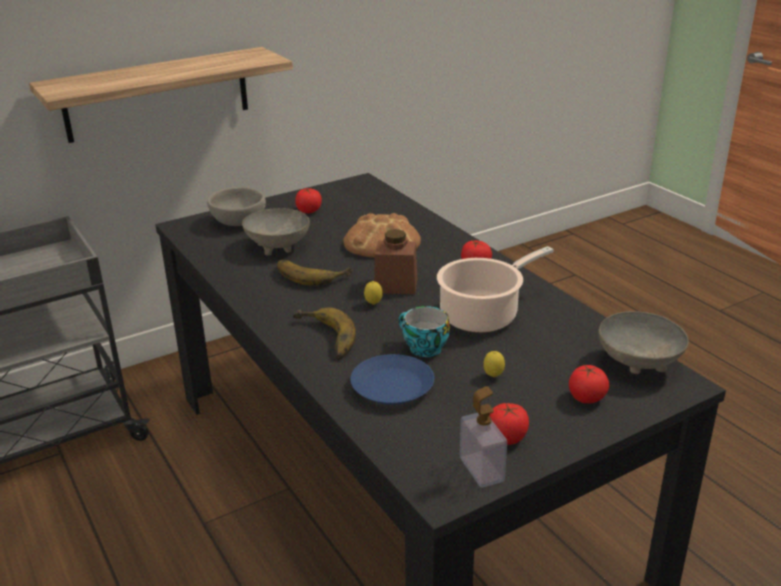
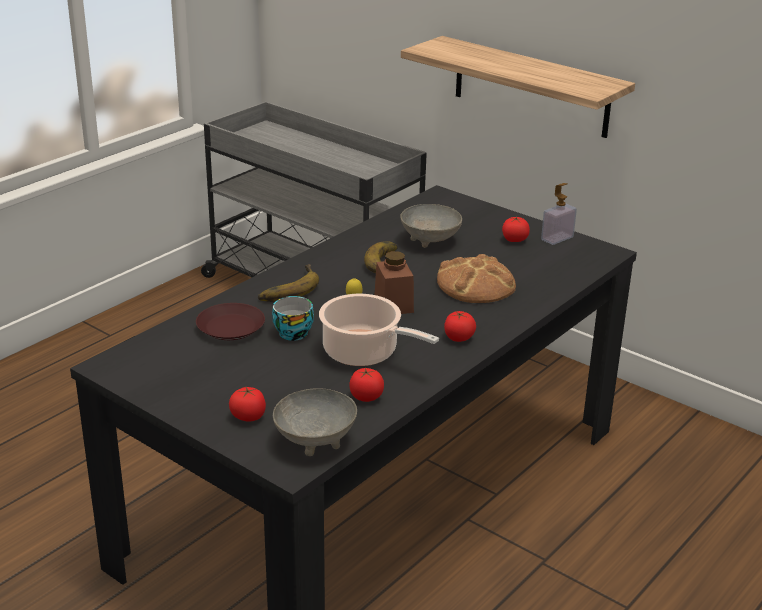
camera: 70 degrees right, 0 degrees up
(238, 221) = (466, 214): grey bowl -> none
(392, 386) = (231, 327): blue plate -> brown plate
(481, 469) = (137, 378): soap dispenser -> soap dispenser (557, 238)
(493, 376) = (263, 369): lemon -> none
(506, 437) = (179, 384): tomato -> tomato (366, 397)

